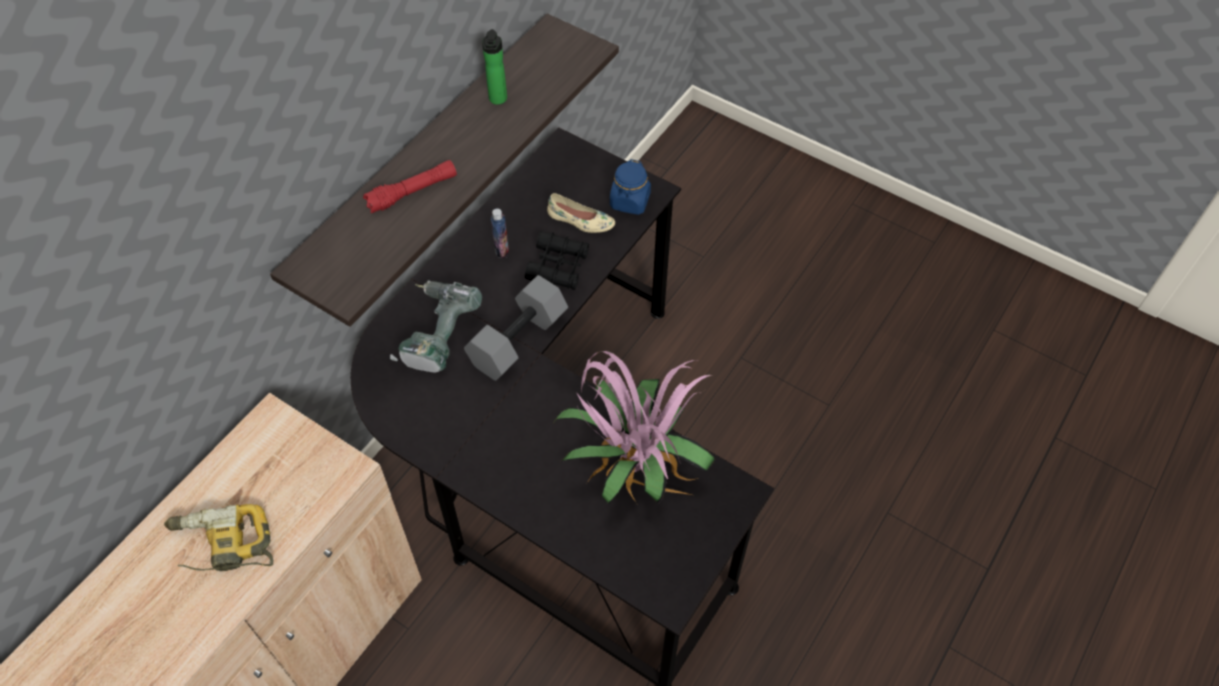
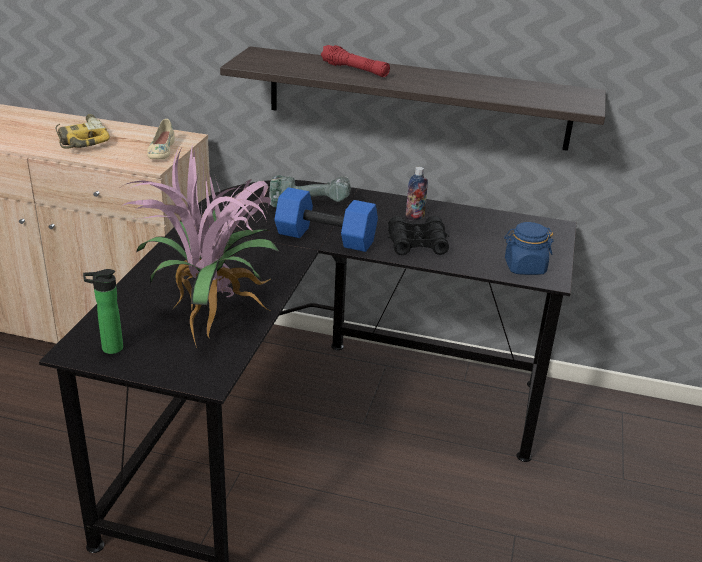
camera: 70 degrees right, 25 degrees down
(497, 100) = (480, 83): bottle -> bottle (109, 349)
(518, 342) = (324, 238): grey dumbbell -> blue dumbbell
(580, 221) = (478, 246): beige shoe -> beige shoe (161, 151)

